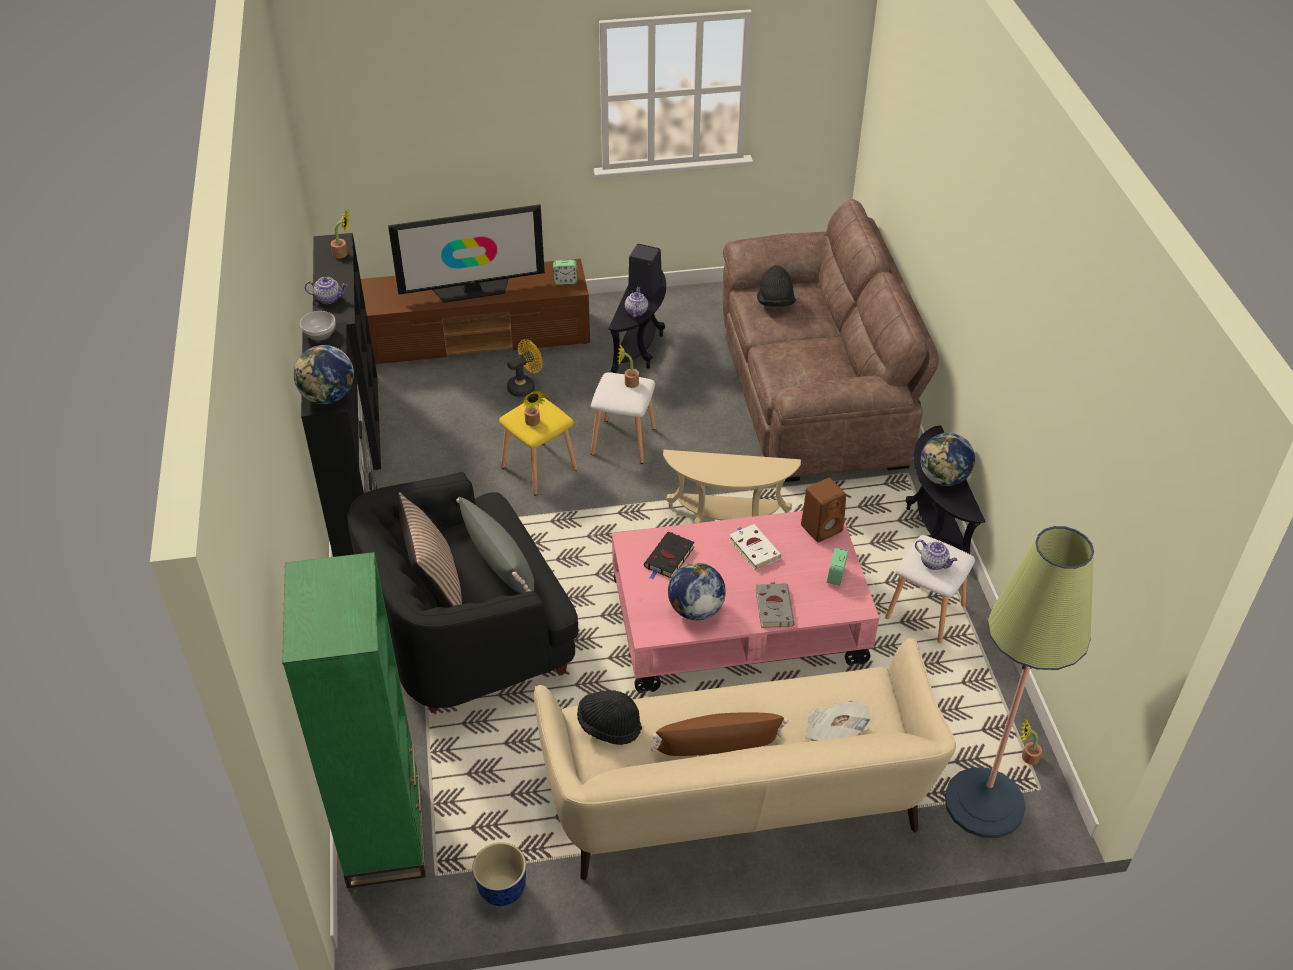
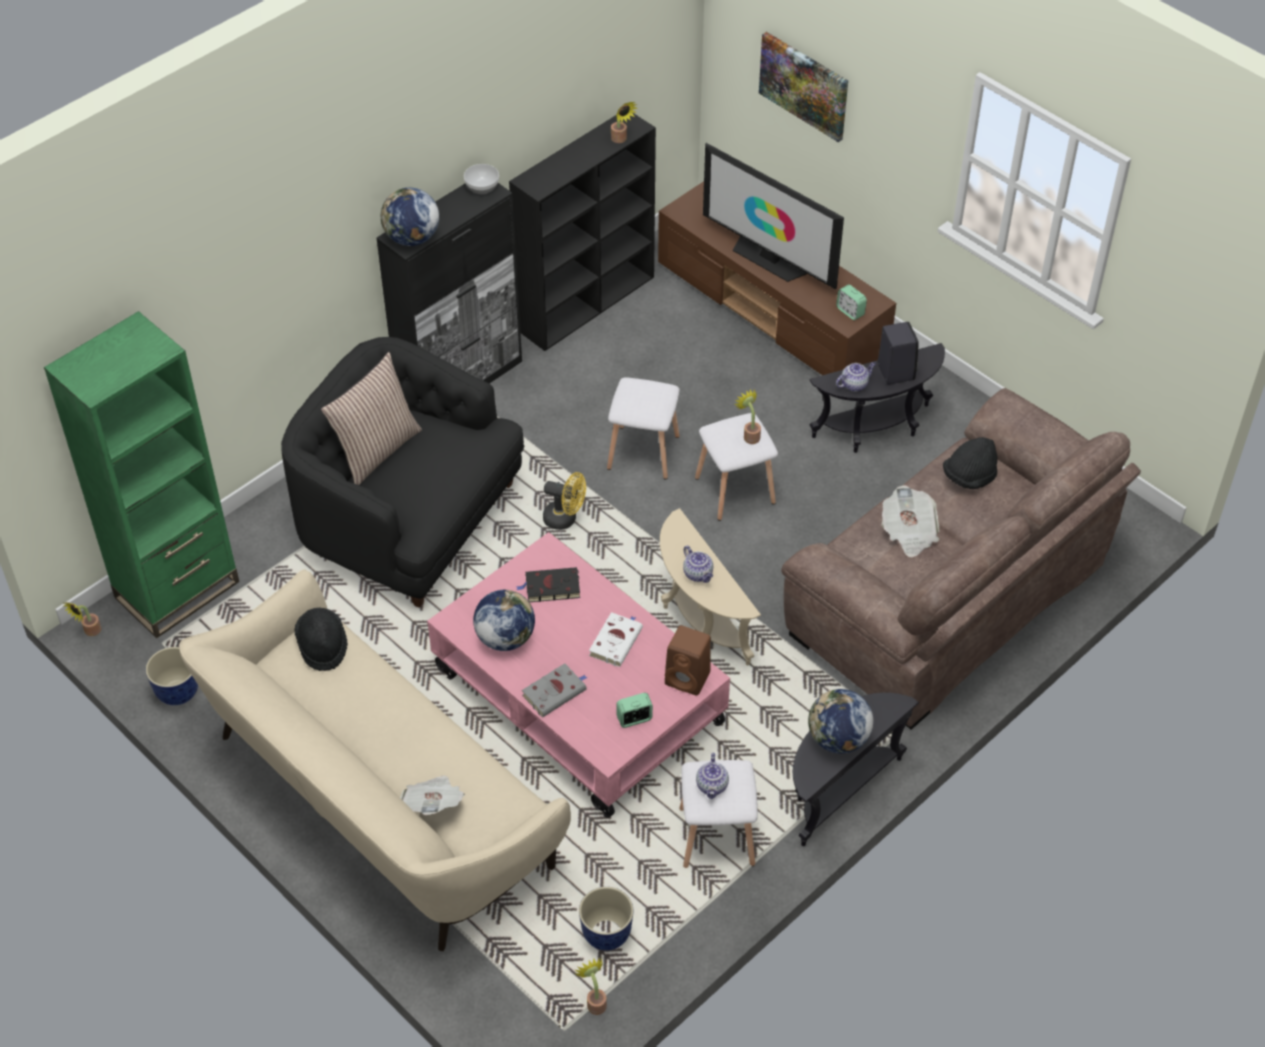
camera: 55 degrees right, 5 degrees up
(329, 298) = (554, 167): teapot -> teapot (698, 574)
(426, 138) = (804, 85): none -> picture
(499, 562) = (433, 474): grey pillow -> none
(525, 386) = (739, 380): yellow fan -> yellow fan (565, 519)
(533, 423) = (632, 401): potted plant -> potted plant (90, 632)
(539, 467) = (644, 452): yellow stool -> white stool
(717, 747) = (354, 730): brown pillow -> none
(799, 351) = (909, 532): none -> newspaper
(969, 718) = (607, 933): none -> planter
(984, 803) = (513, 991): floor lamp -> none

